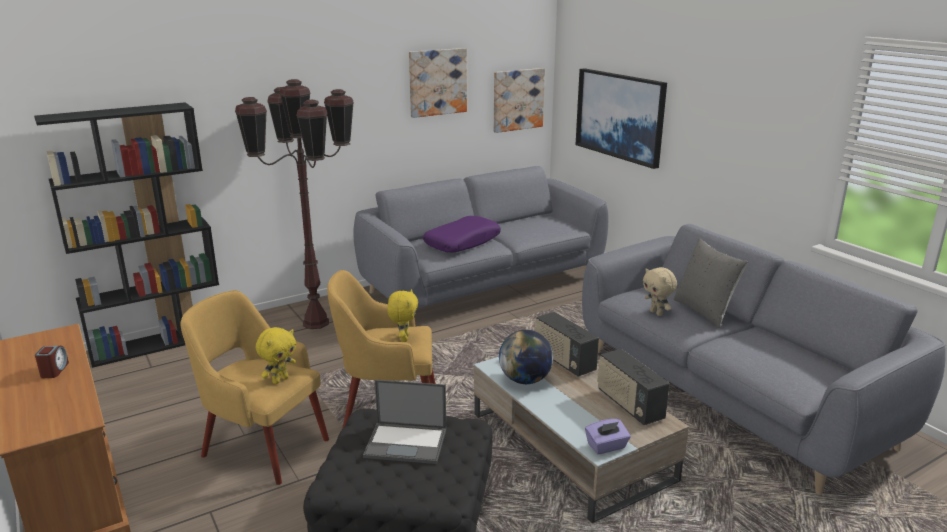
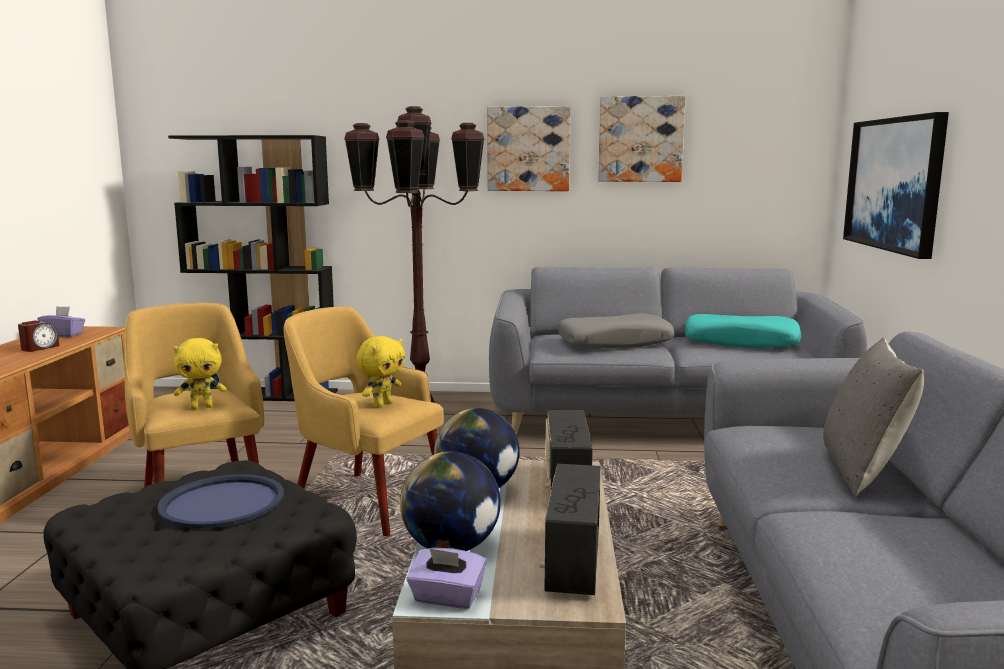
camera: 35 degrees right, 10 degrees down
(37, 349) = (63, 335): none -> purple tissue box
(407, 443) = (222, 502): laptop -> blue tray
(462, 242) = (614, 343): purple pillow -> grey pillow
(517, 99) = (769, 174): picture -> picture (528, 149)
(532, 225) = (741, 342): none -> turquoise pillow
(567, 419) = (451, 548): none -> globe
(657, 313) = (769, 455): beige plush toy -> none

